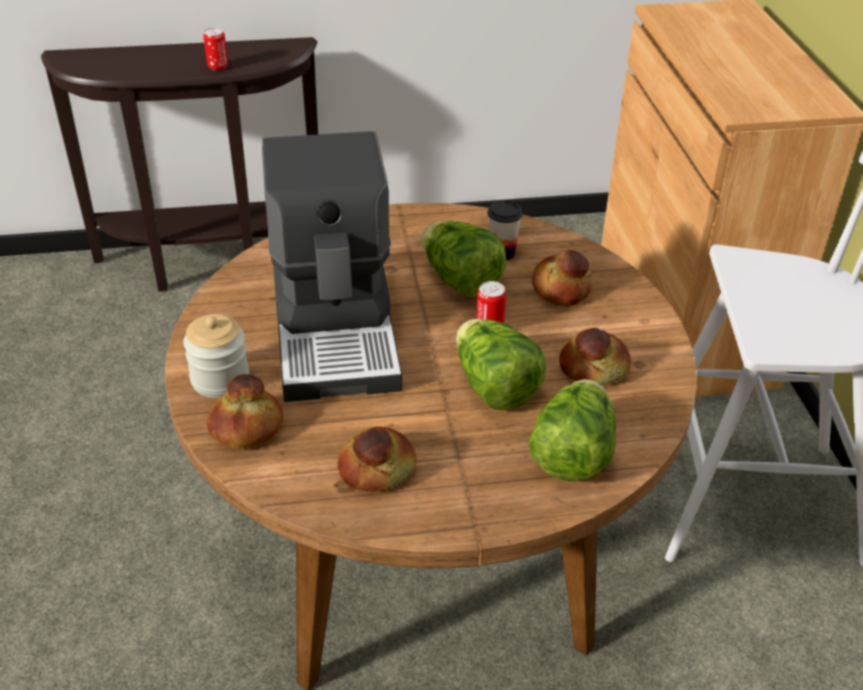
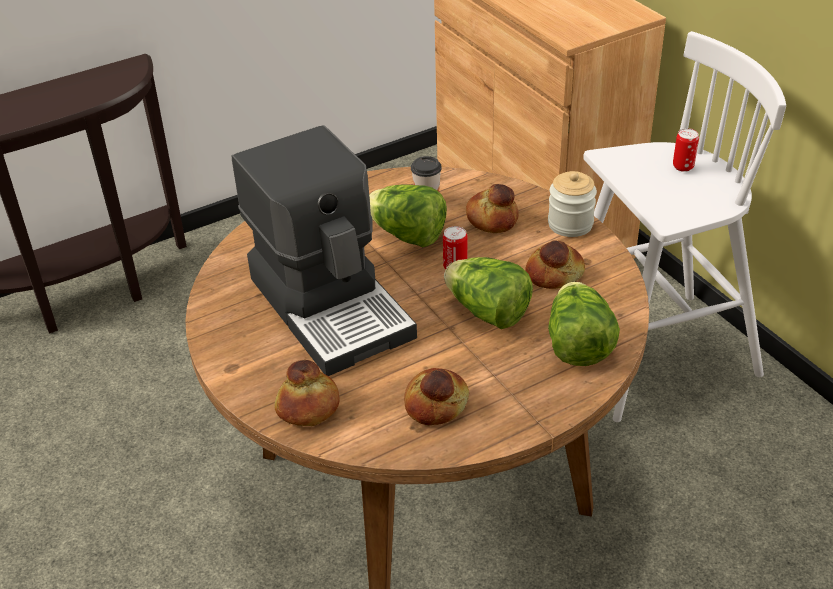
camera: 20 degrees left, 0 degrees up
(218, 67) = (74, 102): can -> can (683, 166)
(220, 379) = (259, 376): jar -> jar (570, 224)

